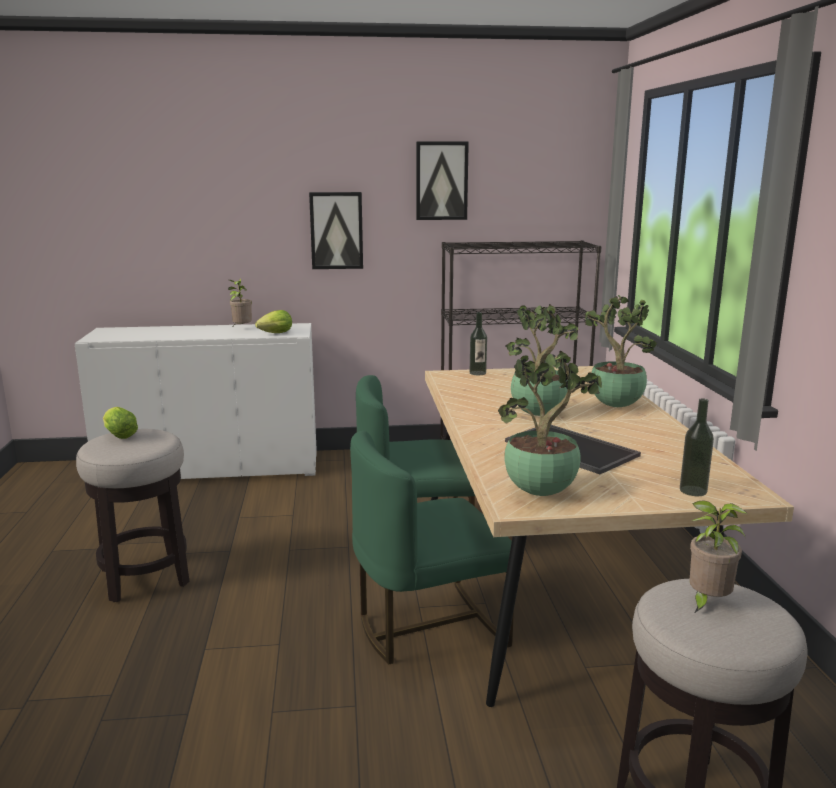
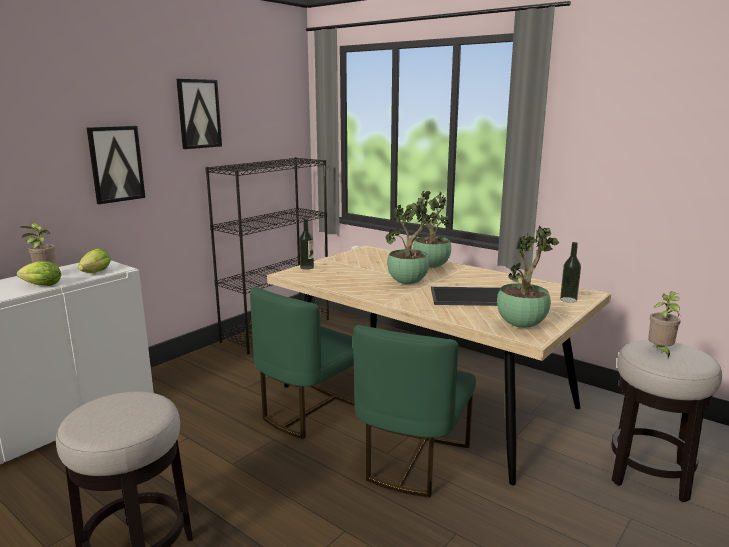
camera: 45 degrees left, 0 degrees up
(119, 435) = (95, 413): lettuce -> lettuce (40, 286)

